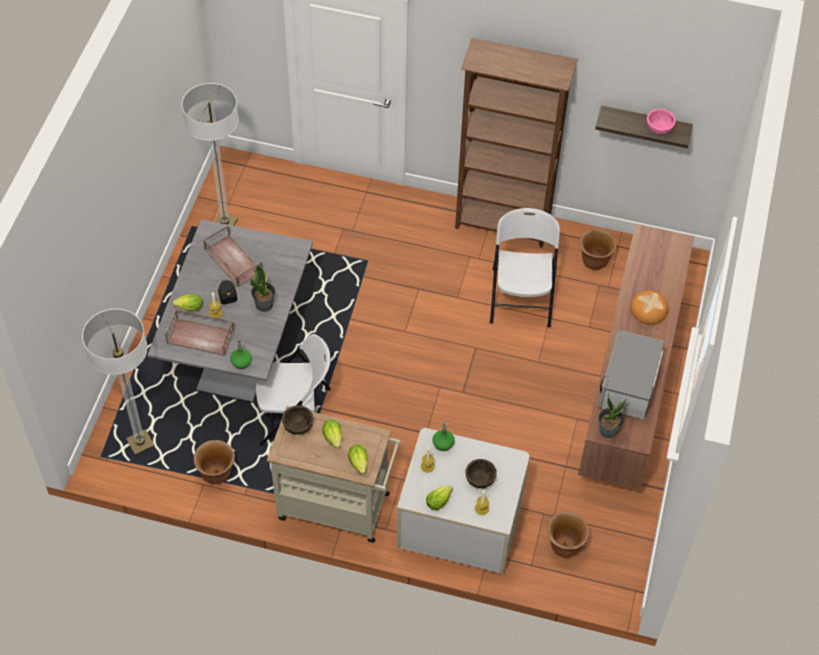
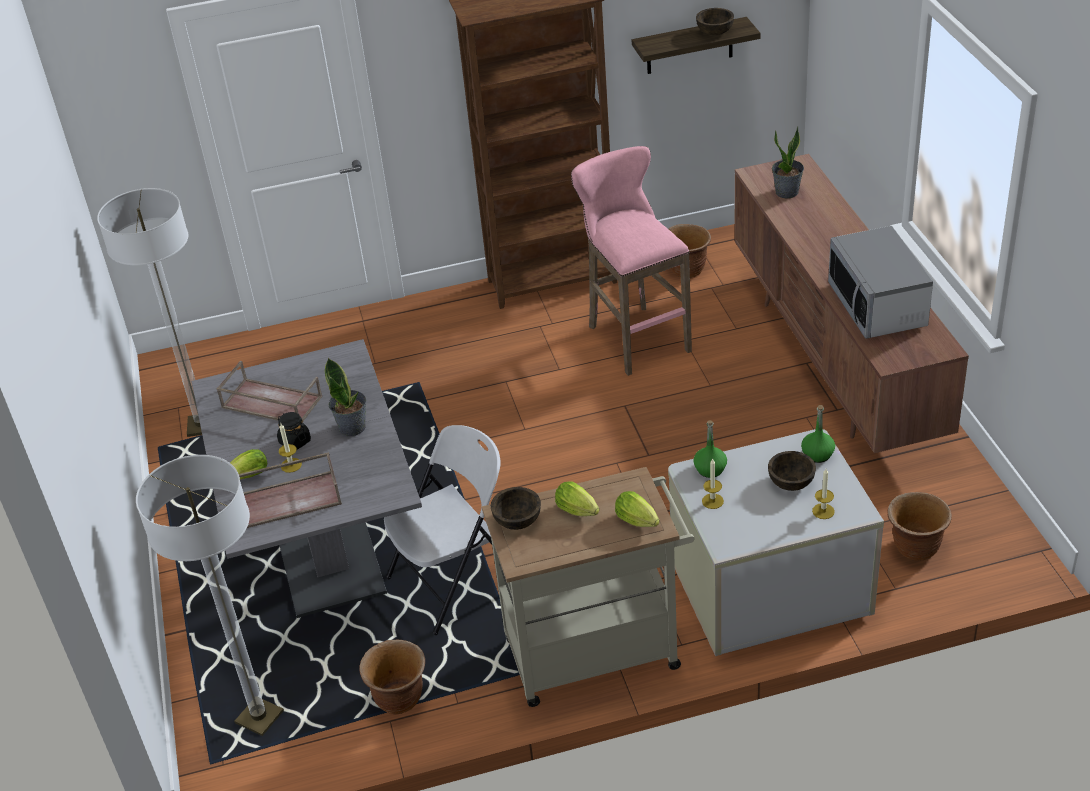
camera: 25 degrees left, 15 degrees down
(241, 362) = (371, 500): green bottle -> green bottle (817, 454)
(439, 500) = (763, 529): lettuce -> none
(521, 297) = (635, 336): white chair -> pink stool
(608, 430) = (898, 355): potted plant -> potted plant (787, 192)
(648, 309) = (825, 231): bread -> none
(659, 128) = (715, 32): pink bowl -> brown bowl

